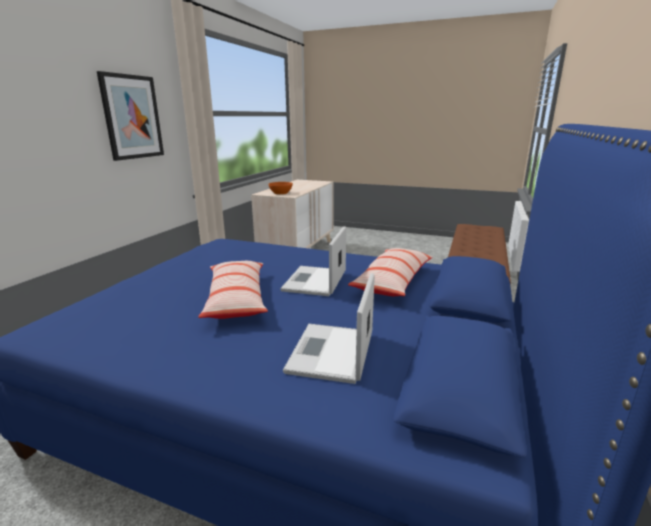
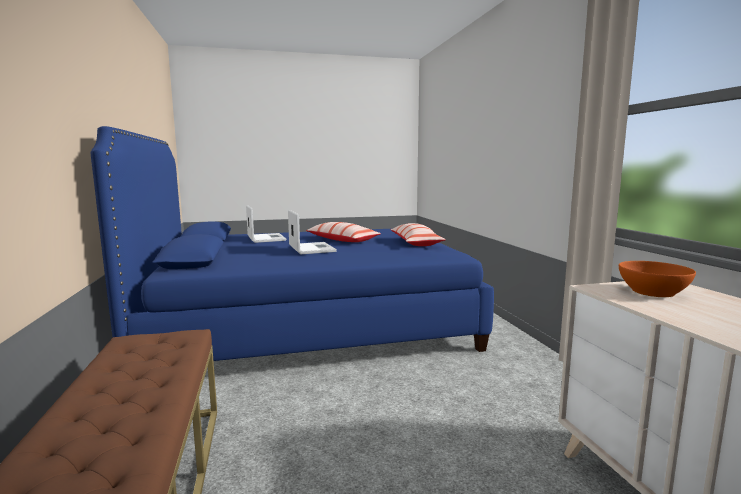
camera: 145 degrees right, 10 degrees down
(132, 117) = (547, 127): picture -> none
(393, 281) = (255, 257): pillow -> pillow (415, 243)

